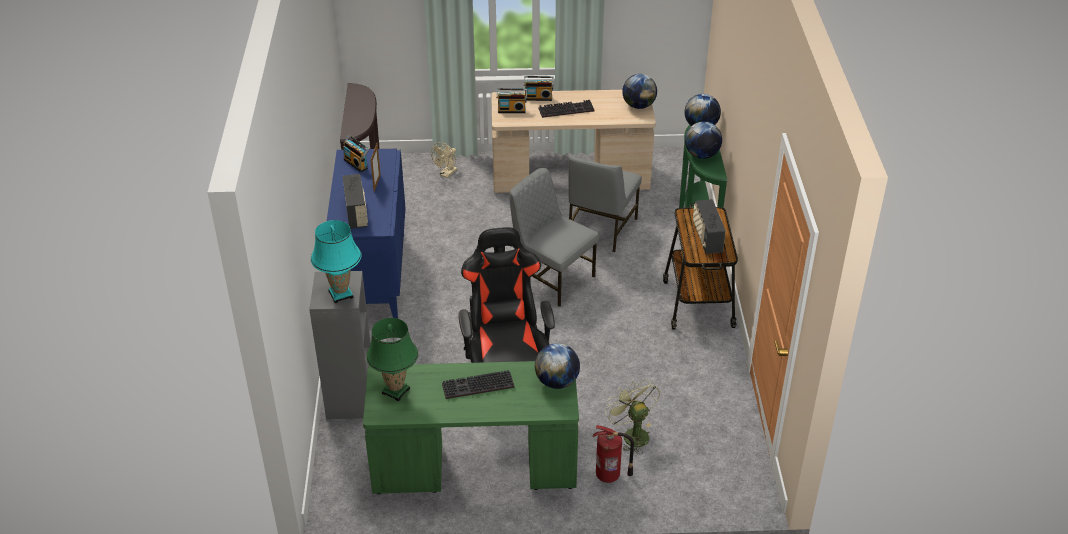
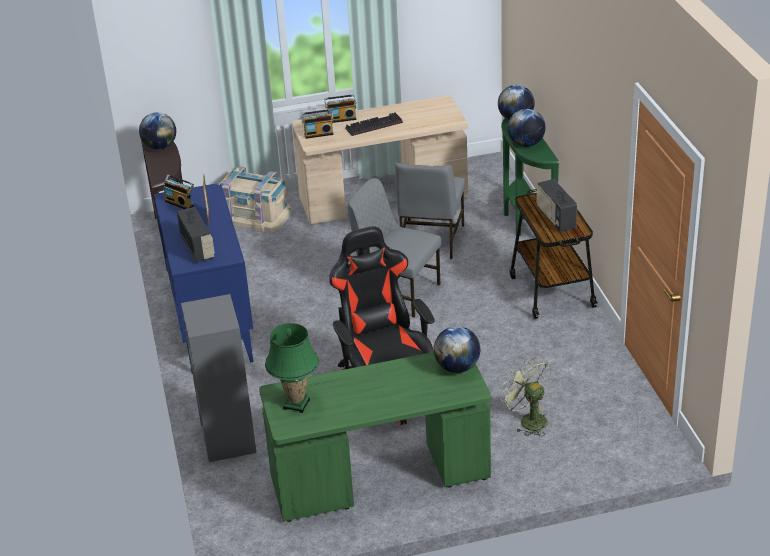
camera: 10 degrees left, 5 degrees down
(341, 294) = (216, 319): turquoise table lamp -> none
(446, 174) = (254, 215): beige fan -> beige storage box
(477, 387) = (378, 386): keyboard -> none
(609, 475) = (519, 461): fire extinguisher -> none
(638, 106) = (445, 111): globe -> globe (160, 146)

